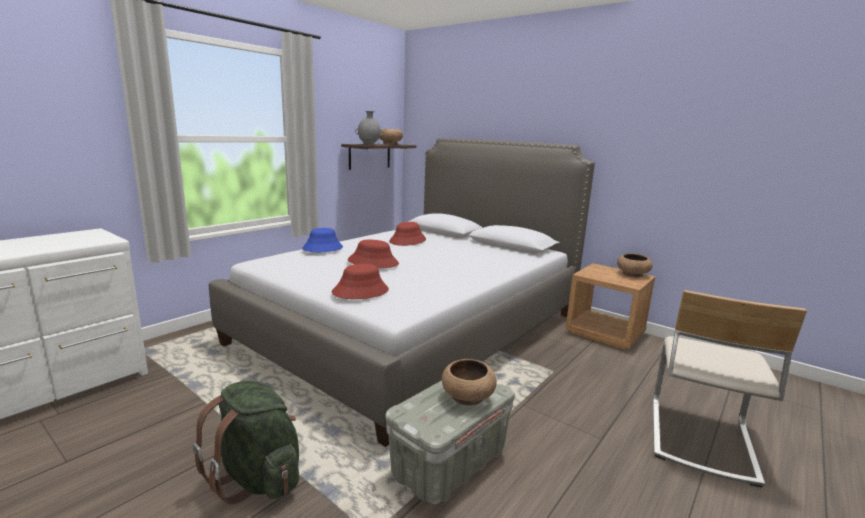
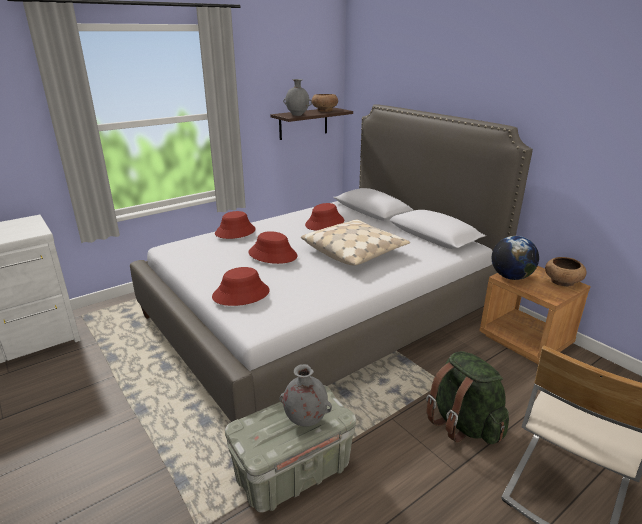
camera: 15 degrees right, 10 degrees up
(258, 477) = (131, 457): green backpack -> green backpack (463, 424)
(322, 248) = (235, 232): blue hat -> red hat
(450, 258) = (354, 251): none -> beige pillow
(467, 397) = (305, 420): brown bowl -> grey vase
(590, 273) = (510, 277): none -> globe

